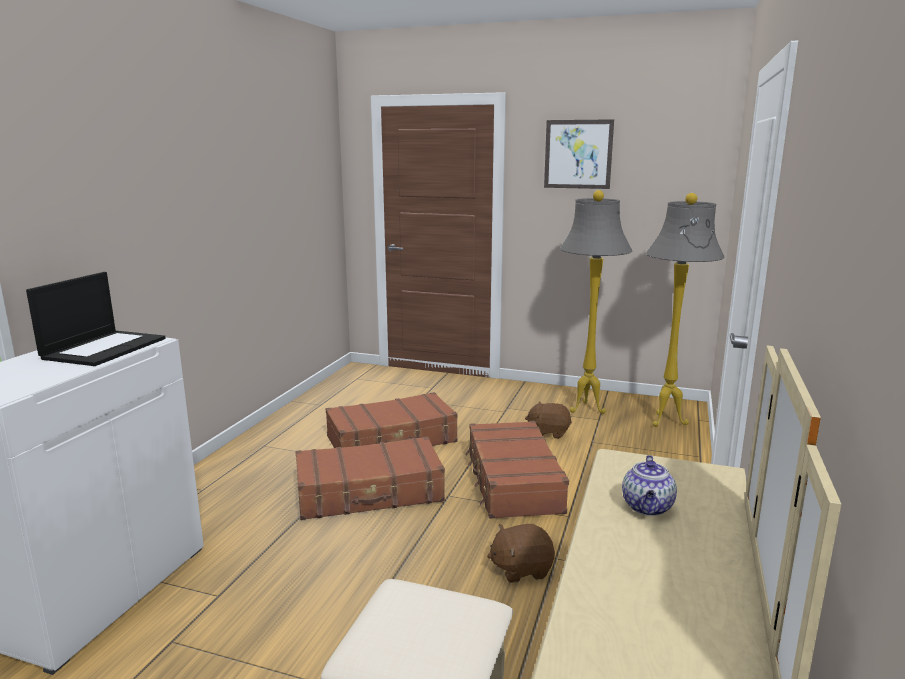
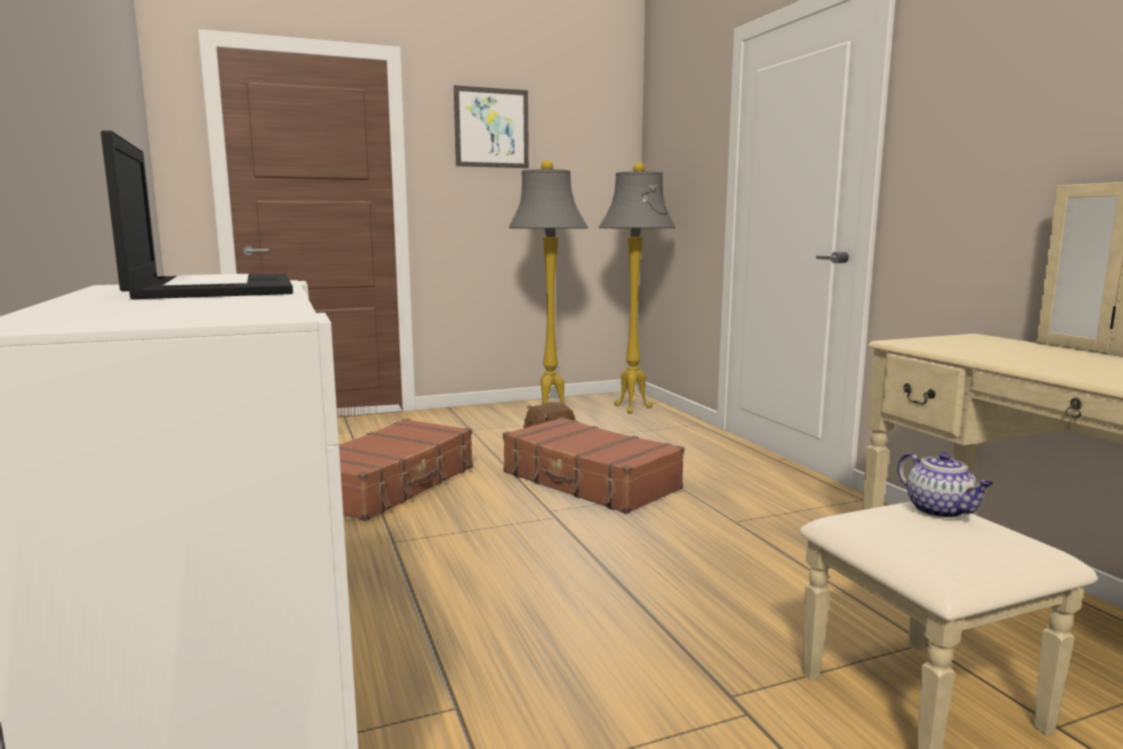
camera: 40 degrees left, 5 degrees down
(370, 493) = (457, 536): brown suitcase -> none
(521, 569) = (725, 539): brown plush toy -> none
(648, 508) = (1012, 354): teapot -> teapot (940, 511)

